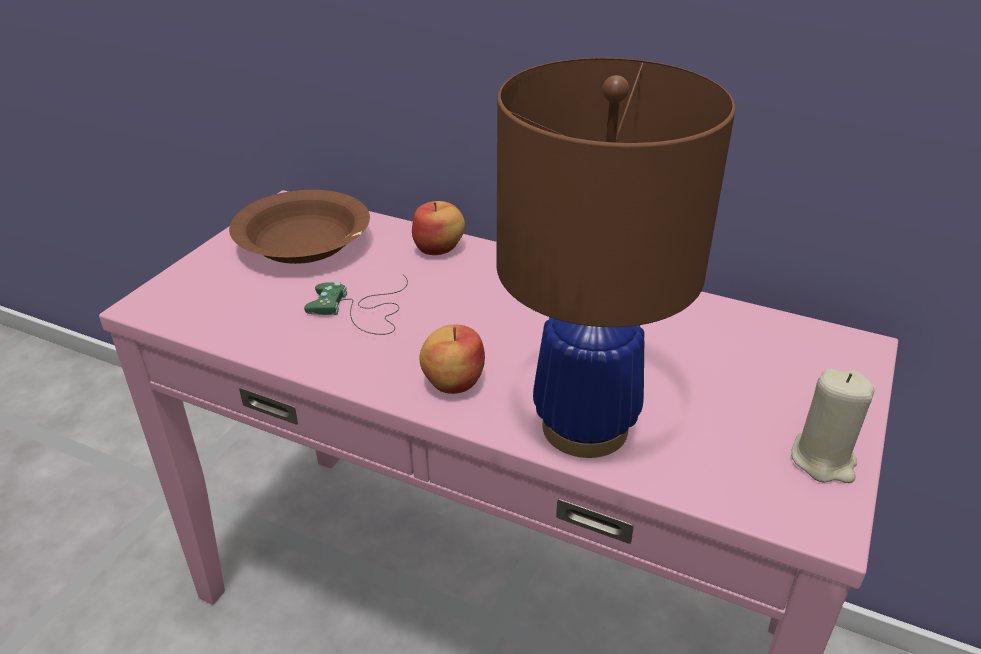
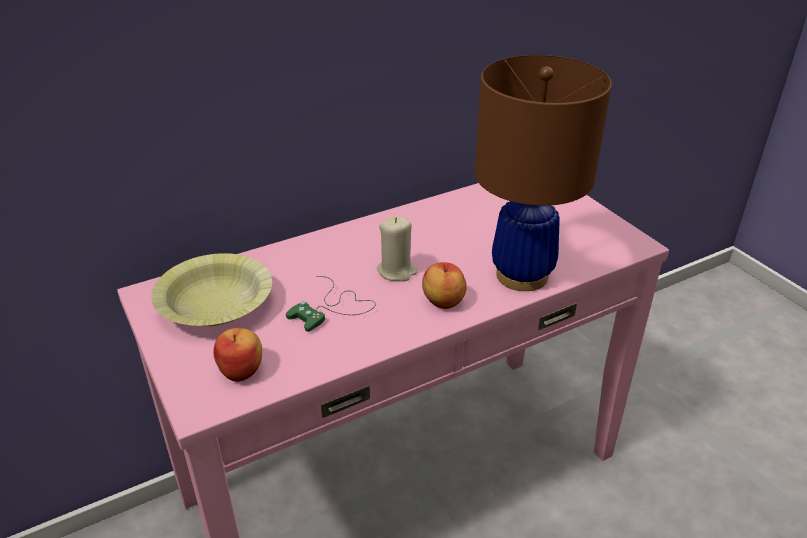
camera: 55 degrees left, 0 degrees up
(303, 244) = (216, 305): brown bowl -> yellow bowl
(439, 248) = (299, 252): apple -> apple (242, 370)
(823, 460) = (601, 224): beige candle -> beige candle (397, 271)

